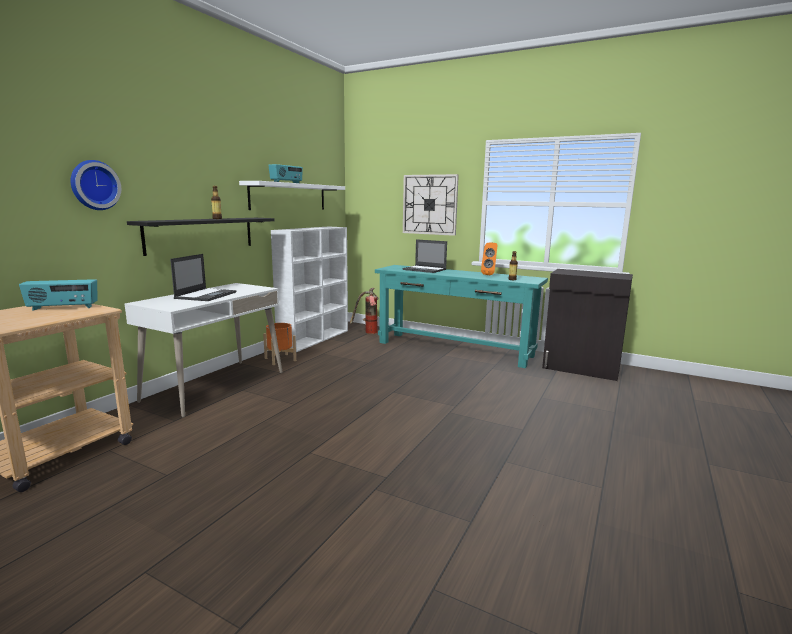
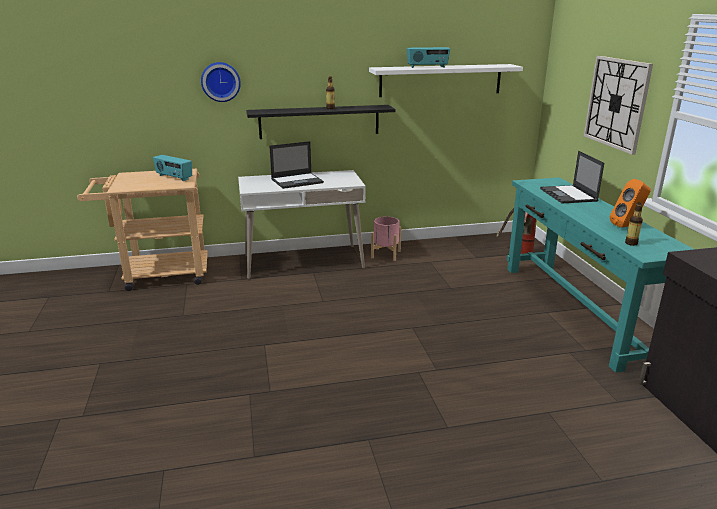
camera: 50 degrees right, 10 degrees up
(280, 359) = (385, 254): orange planter -> pink planter
(315, 339) = (453, 242): white bookcase -> none

